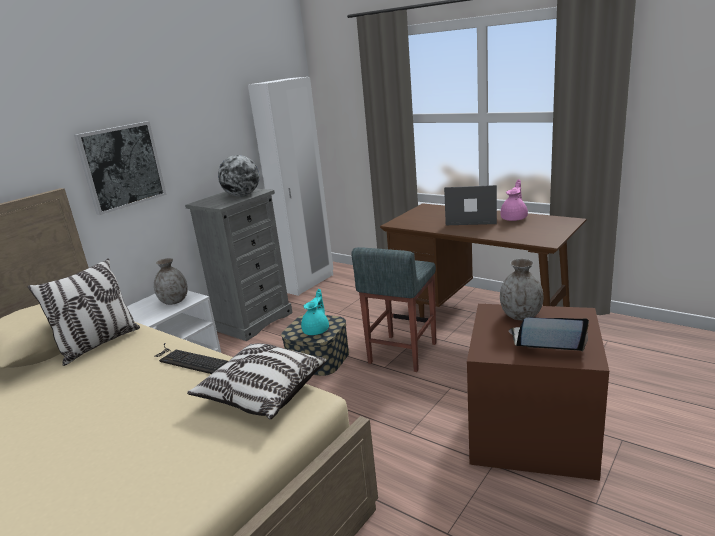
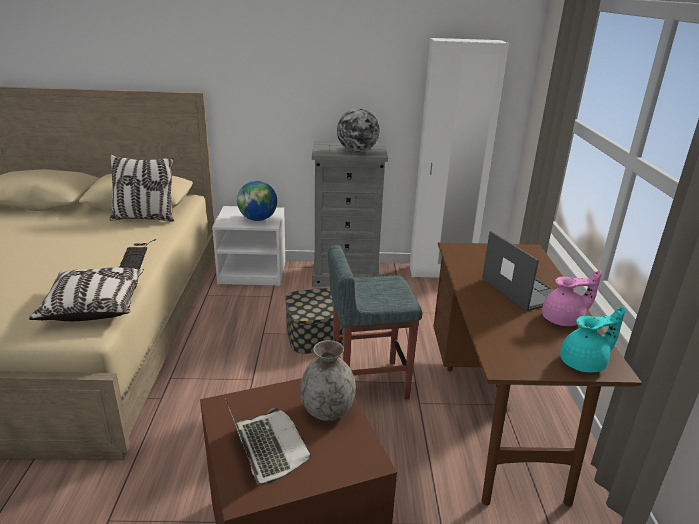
camera: 50 degrees right, 5 degrees up
(122, 166) = (263, 89): picture -> none
(174, 301) = (258, 219): grey vase -> globe
(317, 330) = (312, 307): turquoise teapot -> turquoise teapot (584, 363)

